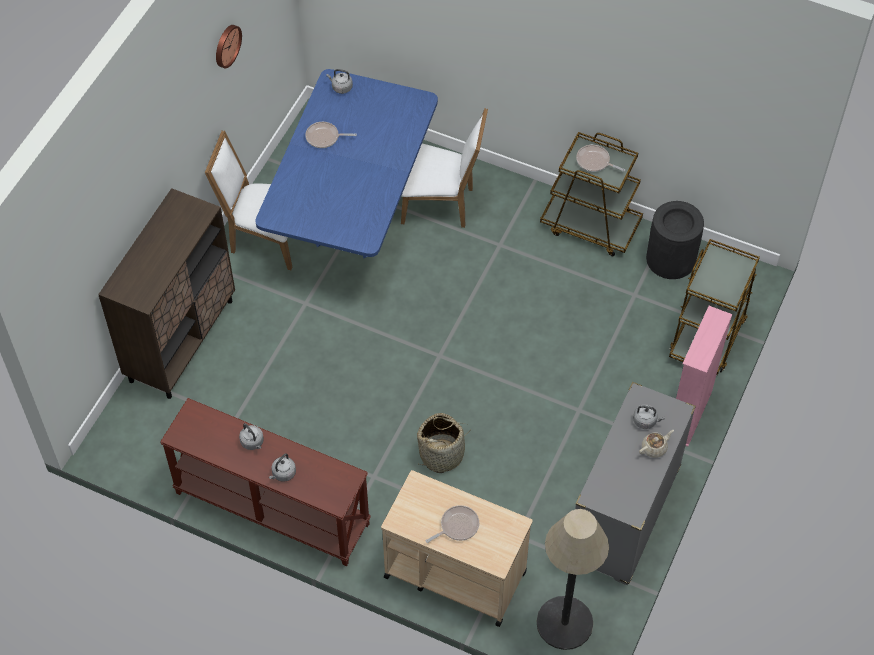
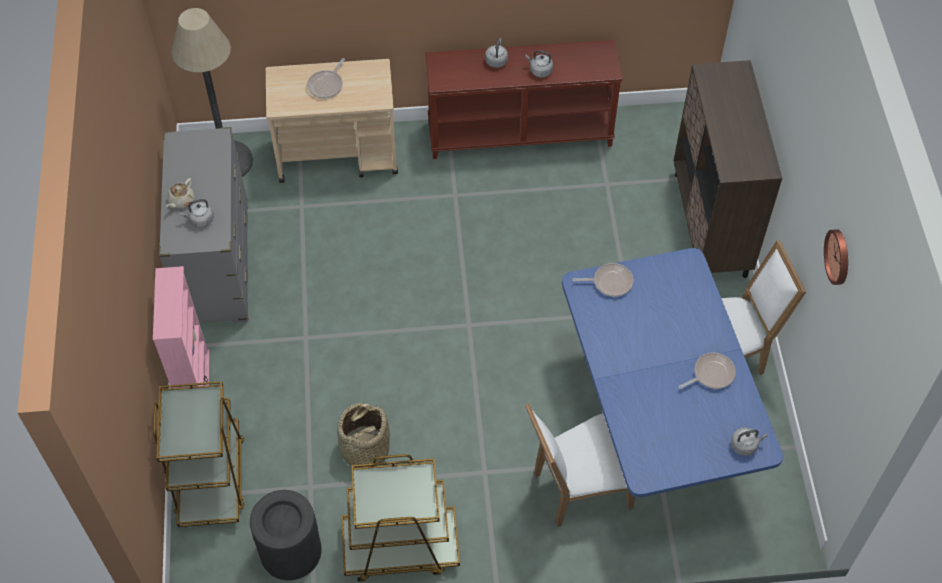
camera: 150 degrees right, 0 degrees up
(442, 454) = (408, 240): basket -> basket (364, 449)
(594, 161) = (400, 494): frying pan -> frying pan (610, 282)

